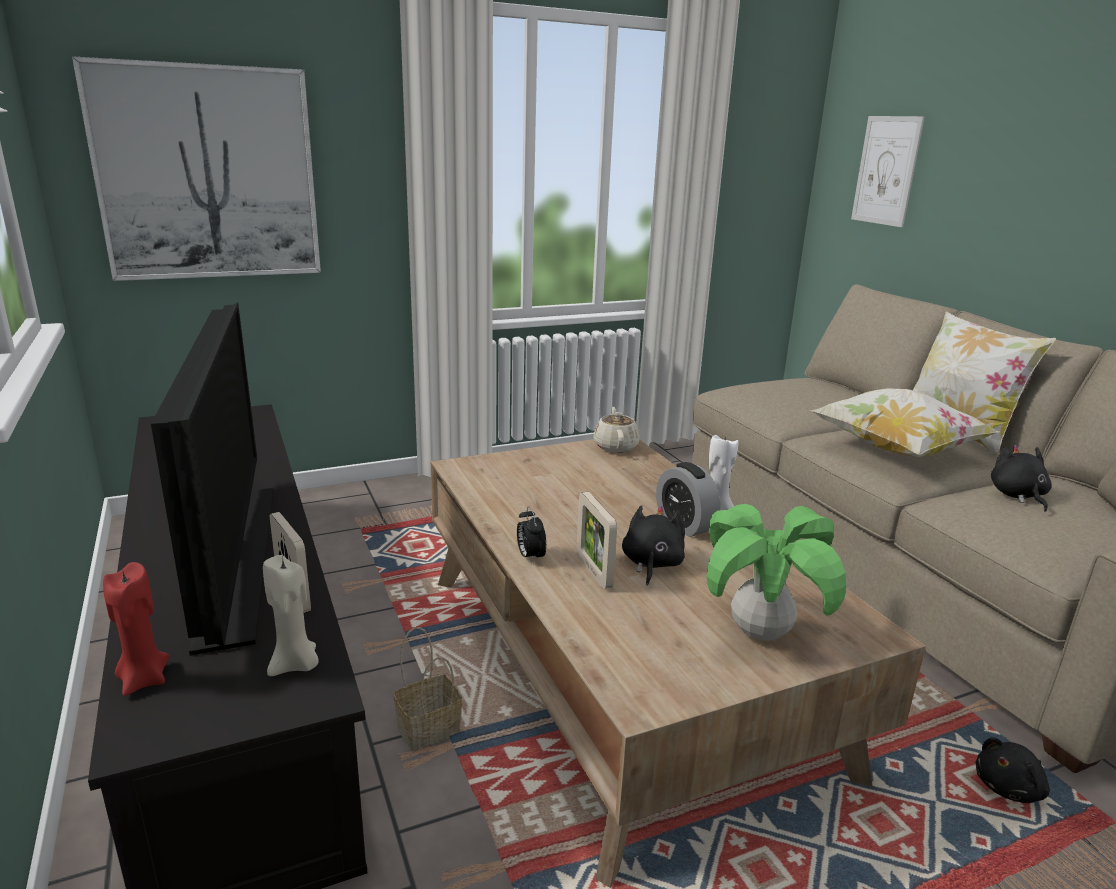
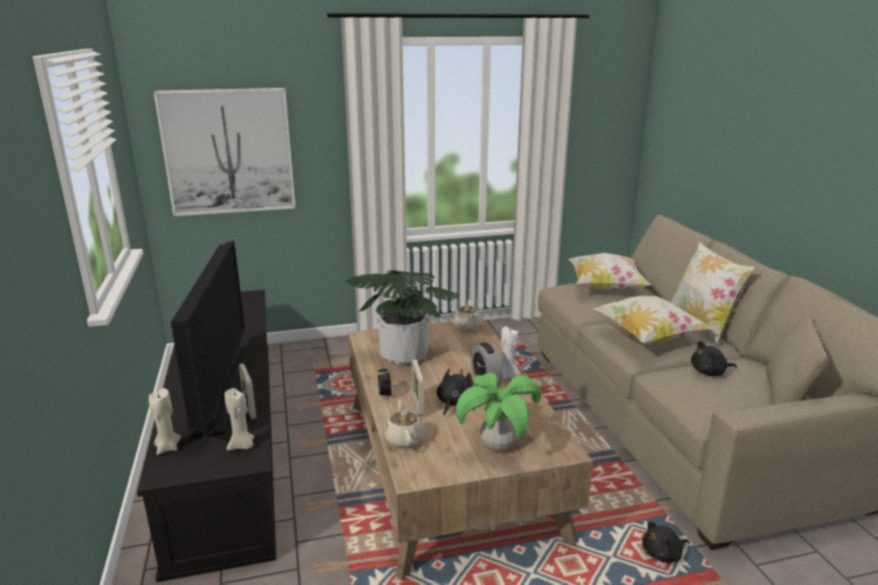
camera: 10 degrees right, 0 degrees up
(143, 680) = (167, 447): red candle -> beige candle
(427, 730) = (325, 491): basket -> none
(536, 492) = (404, 355): none -> potted plant
(595, 631) = (404, 439): none -> beige teapot
(794, 389) = (605, 288): none -> pillow
(886, 170) = (684, 134): picture -> none
(1017, 496) = (709, 372): black plush toy -> black plush toy turned 105 degrees counterclockwise

